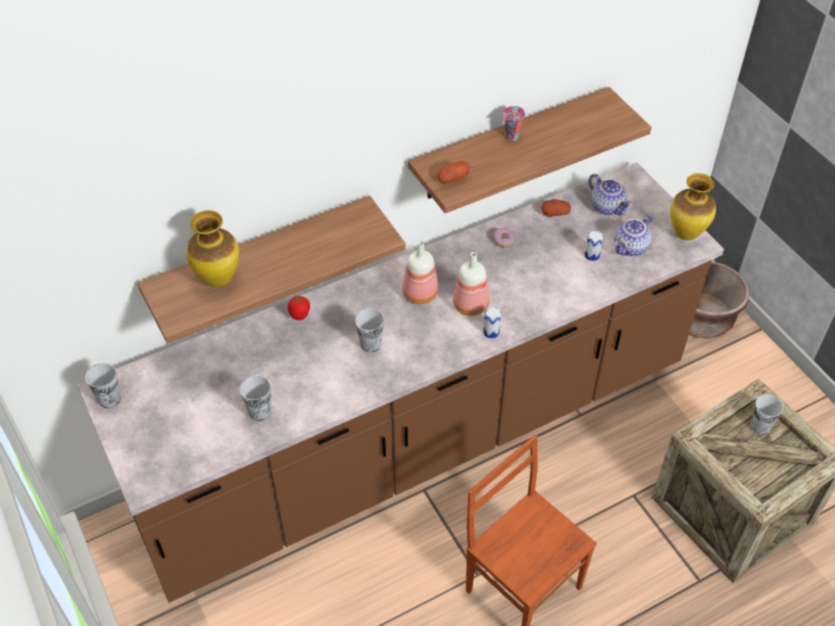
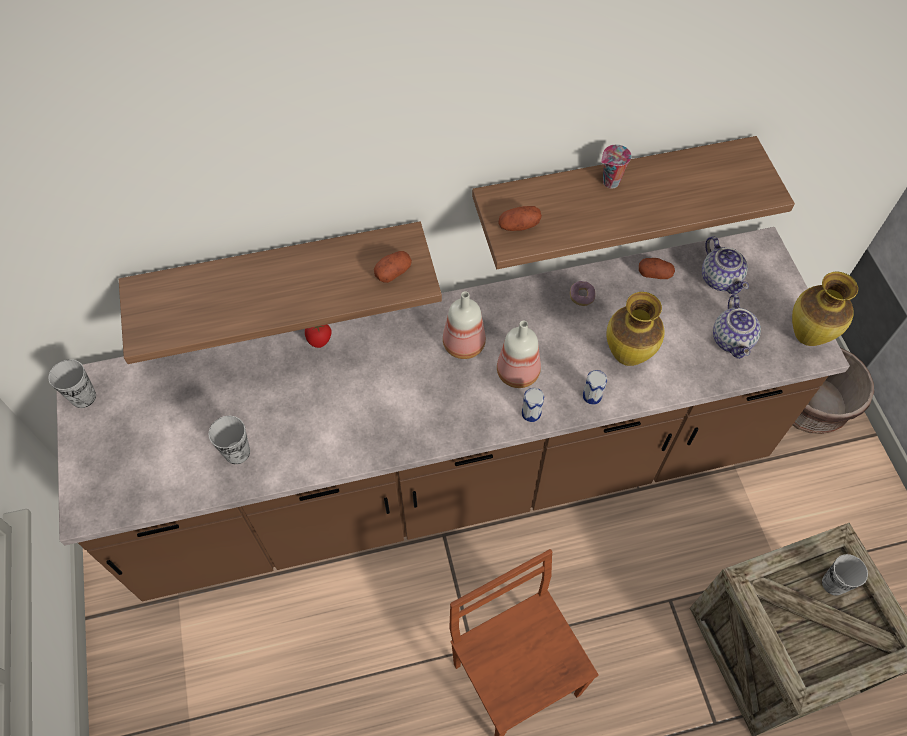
camera: 15 degrees right, 10 degrees up
(218, 279) = (209, 295): vase -> vase (627, 355)
(361, 234) = (393, 272): none -> potato
(370, 344) = (387, 396): cup -> none
(592, 255) = (682, 339): can -> can (592, 396)
(631, 248) = (733, 340): teapot -> teapot turned 60 degrees counterclockwise

